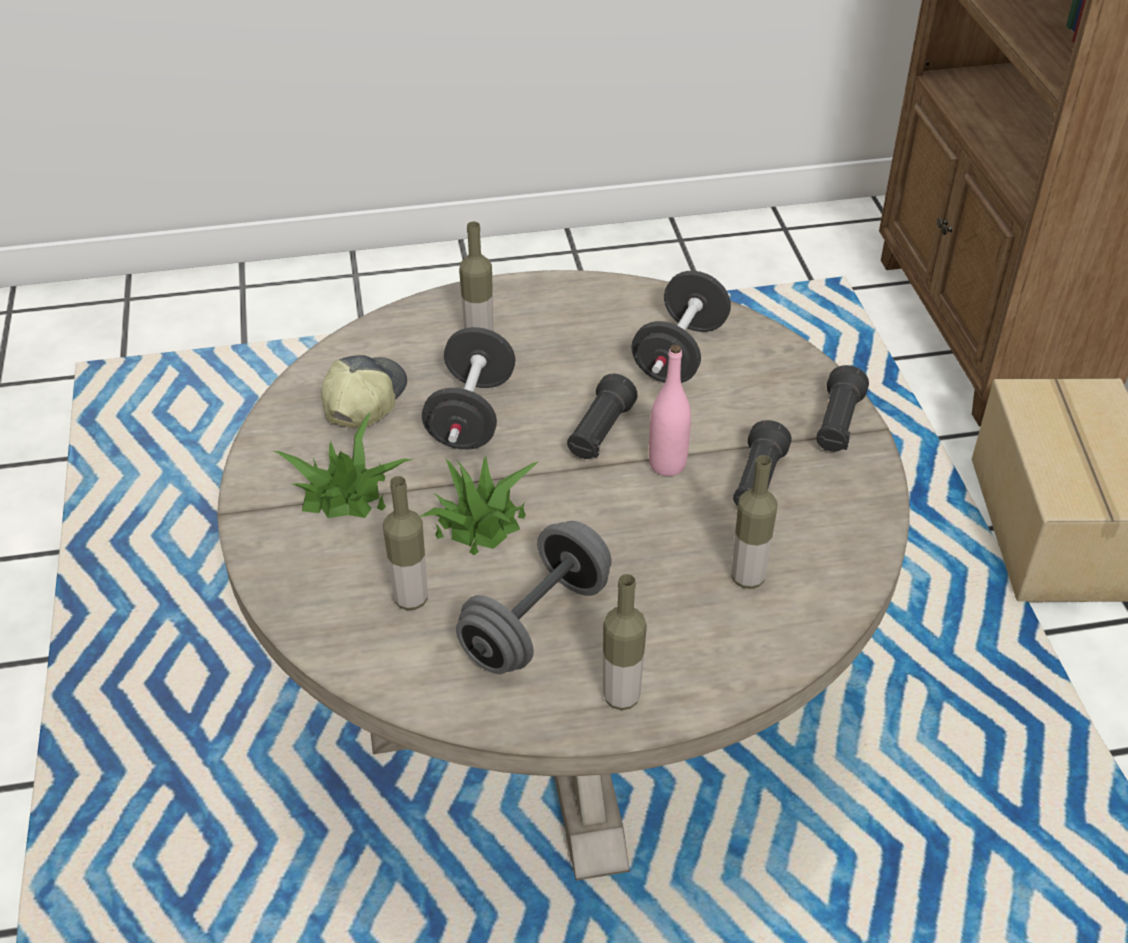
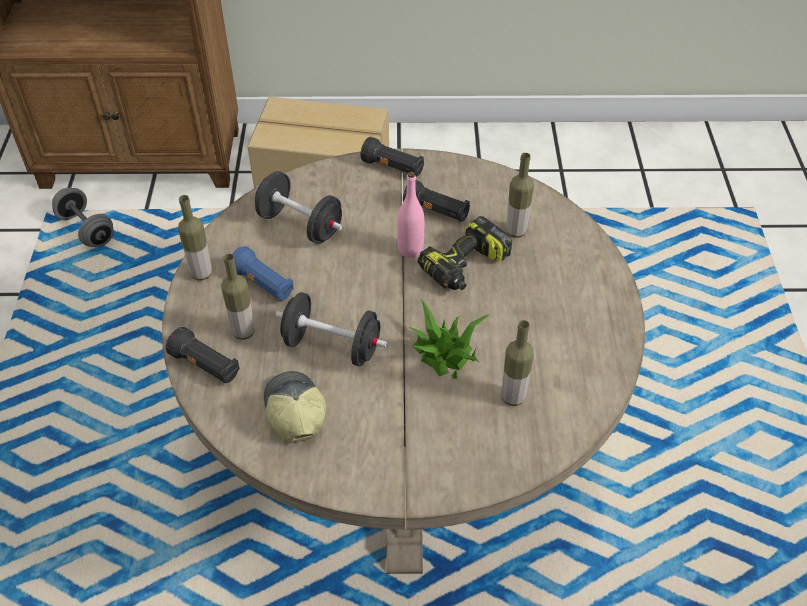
camera: 80 degrees left, 5 degrees up
(346, 493) = (400, 429): potted plant -> none
(363, 400) = (294, 412): cap -> cap turned 45 degrees clockwise
(536, 623) = (541, 334): grey dumbbell -> grey dumbbell (87, 230)
(561, 341) = (263, 285): none -> blue flashlight
(599, 433) = (371, 278): black flashlight -> black flashlight (206, 366)
(621, 697) = (603, 302): bottle -> bottle (201, 274)
(650, 526) = (465, 267): none -> power drill

